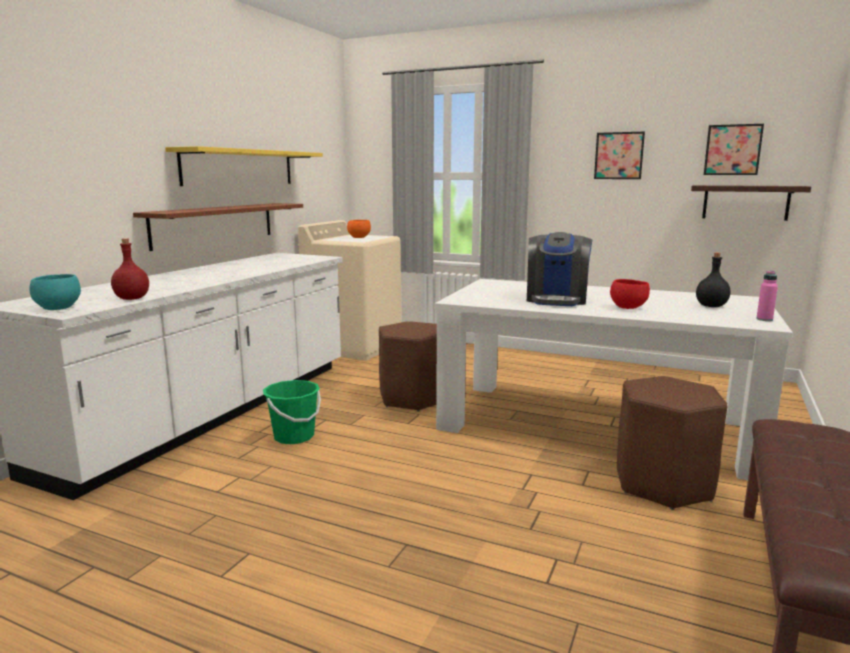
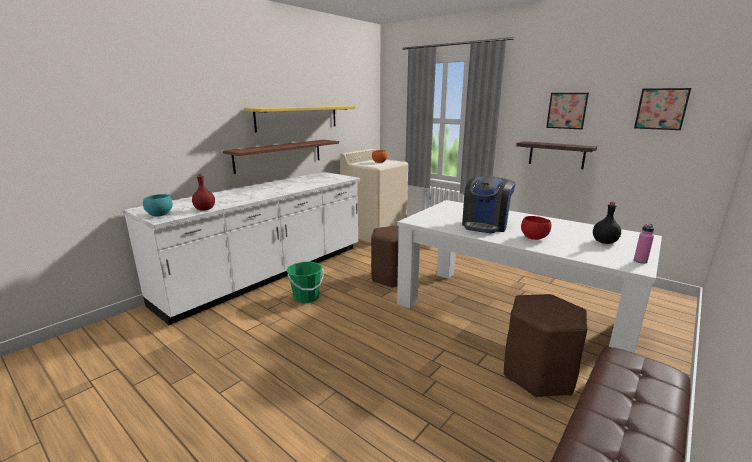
camera: 15 degrees right, 5 degrees up
(745, 202) = (668, 152): shelf -> shelf (556, 155)

